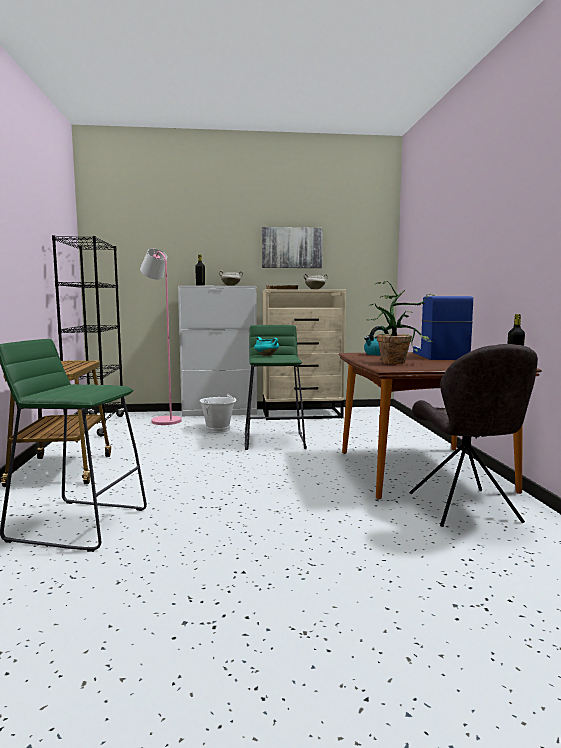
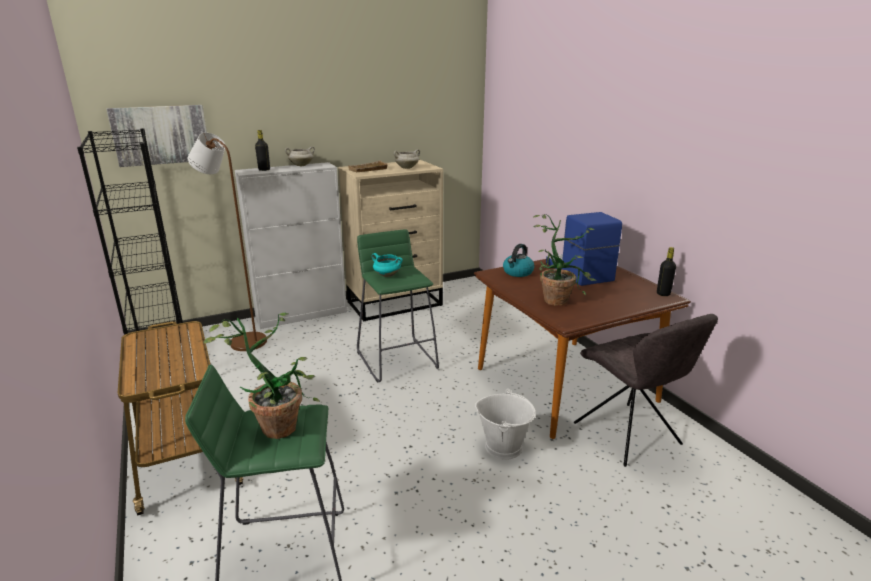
camera: 20 degrees left, 15 degrees up
(84, 387) = (278, 422): none -> potted plant
(163, 420) = (243, 341): pink floor lamp -> brown floor lamp
(218, 429) = (321, 348): white bucket -> white bucket (504, 446)
(291, 248) = (368, 111): picture -> picture (161, 135)

